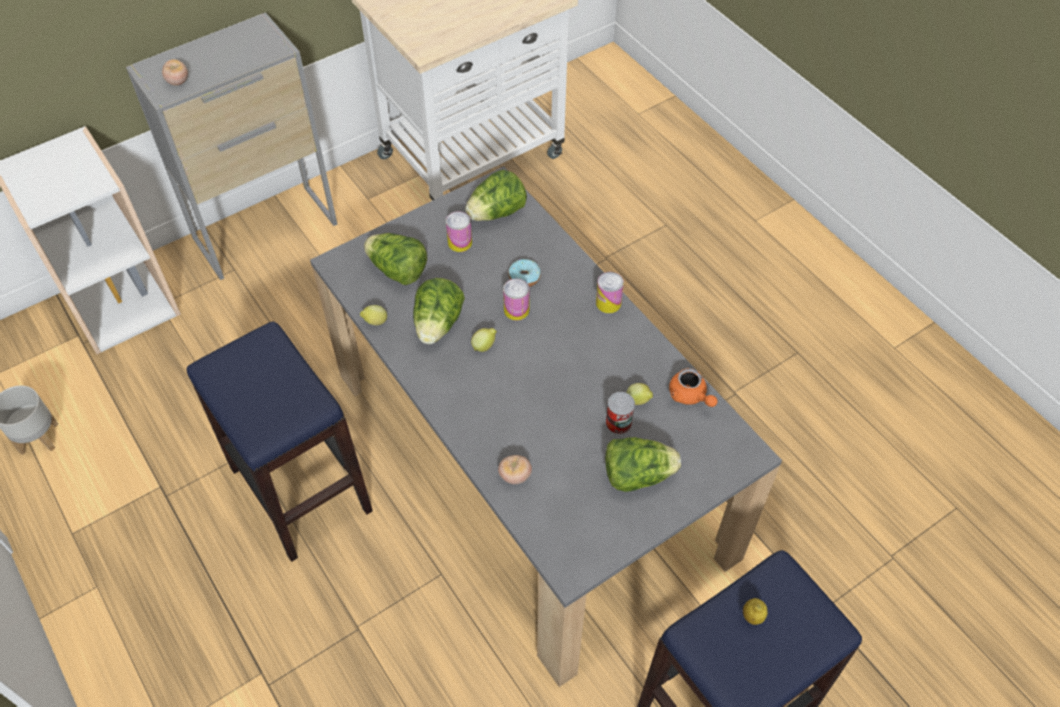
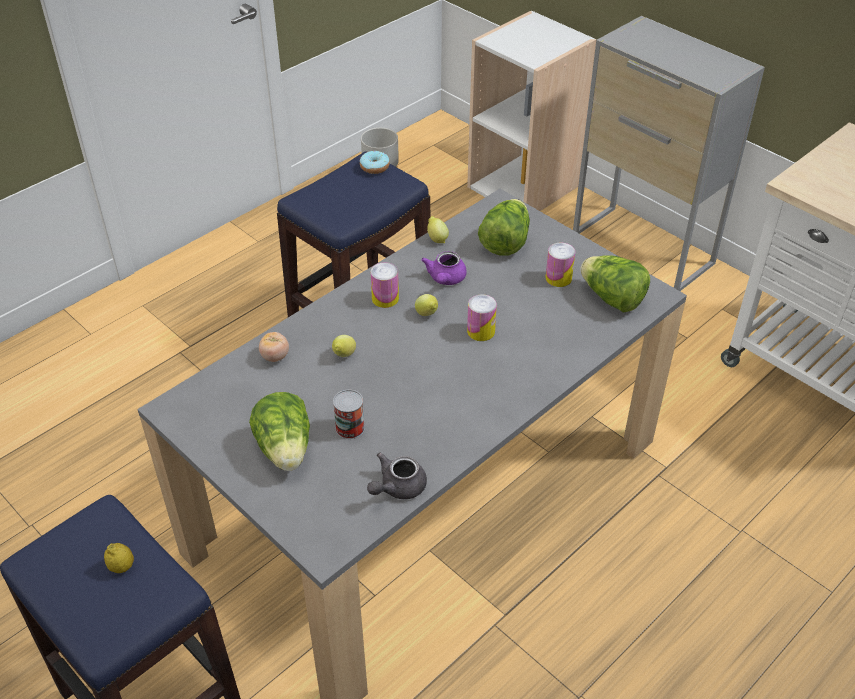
camera: 80 degrees right, 10 degrees down
(178, 81) = (637, 42): tomato -> none
(438, 325) = (445, 279): lettuce -> purple teapot
(524, 277) = (528, 331): donut -> donut (374, 167)
(608, 303) = (513, 403): can -> can (385, 298)
(638, 401) = (382, 442): lemon -> lemon (343, 355)
(690, 396) = (397, 487): orange teapot -> grey teapot

